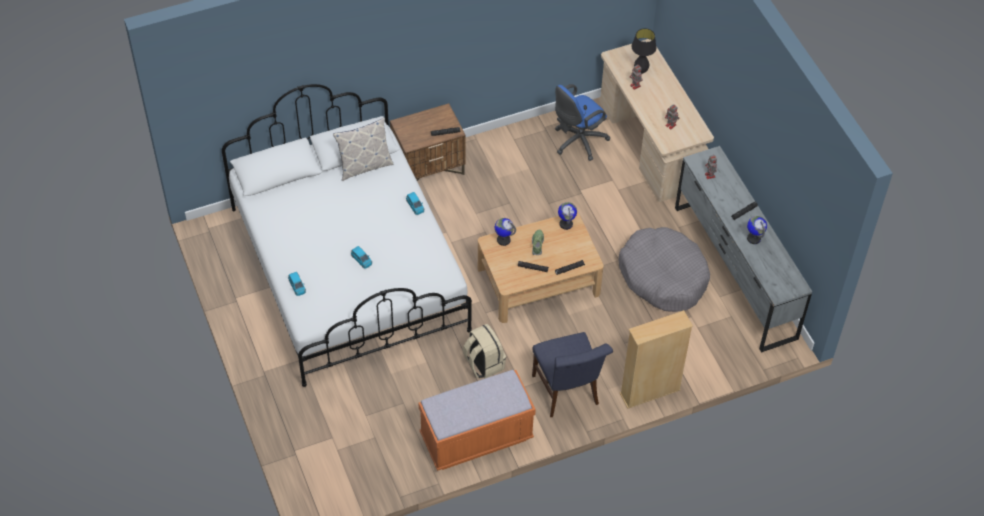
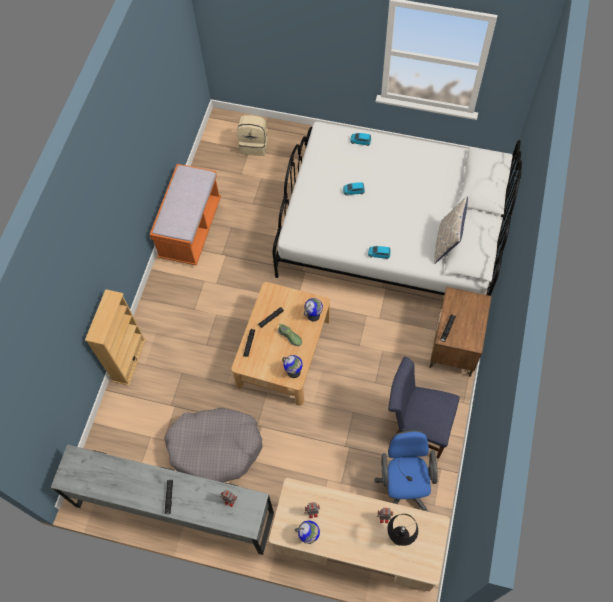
camera: 130 degrees right, 10 degrees up
(483, 363) = (243, 269): beige backpack -> beige backpack (254, 145)
(567, 393) = (175, 305): blue chair -> blue chair (416, 426)
(754, 238) = (137, 482): globe -> globe (309, 536)

